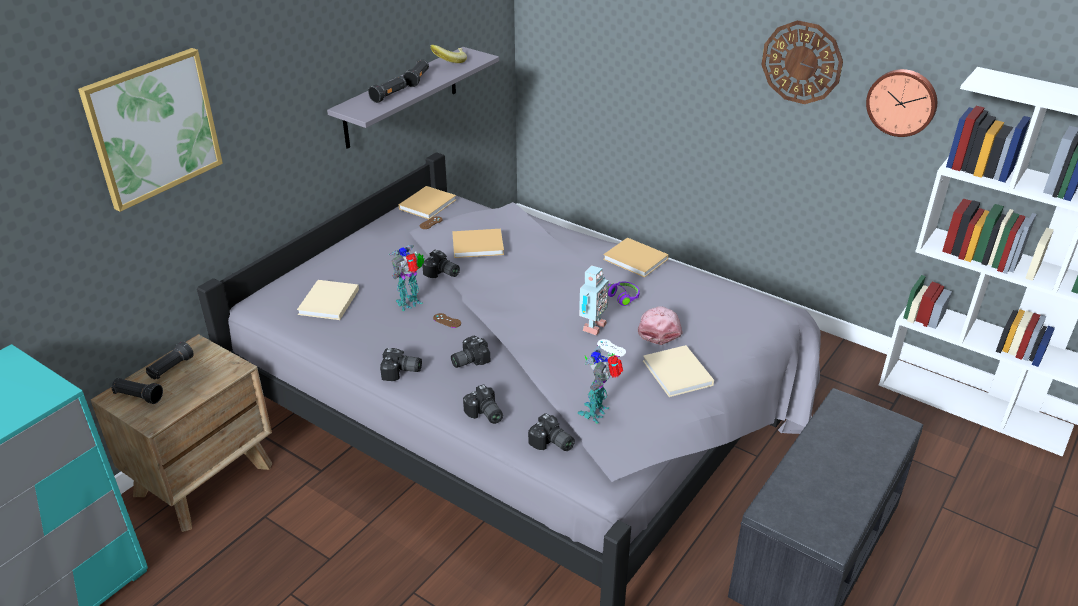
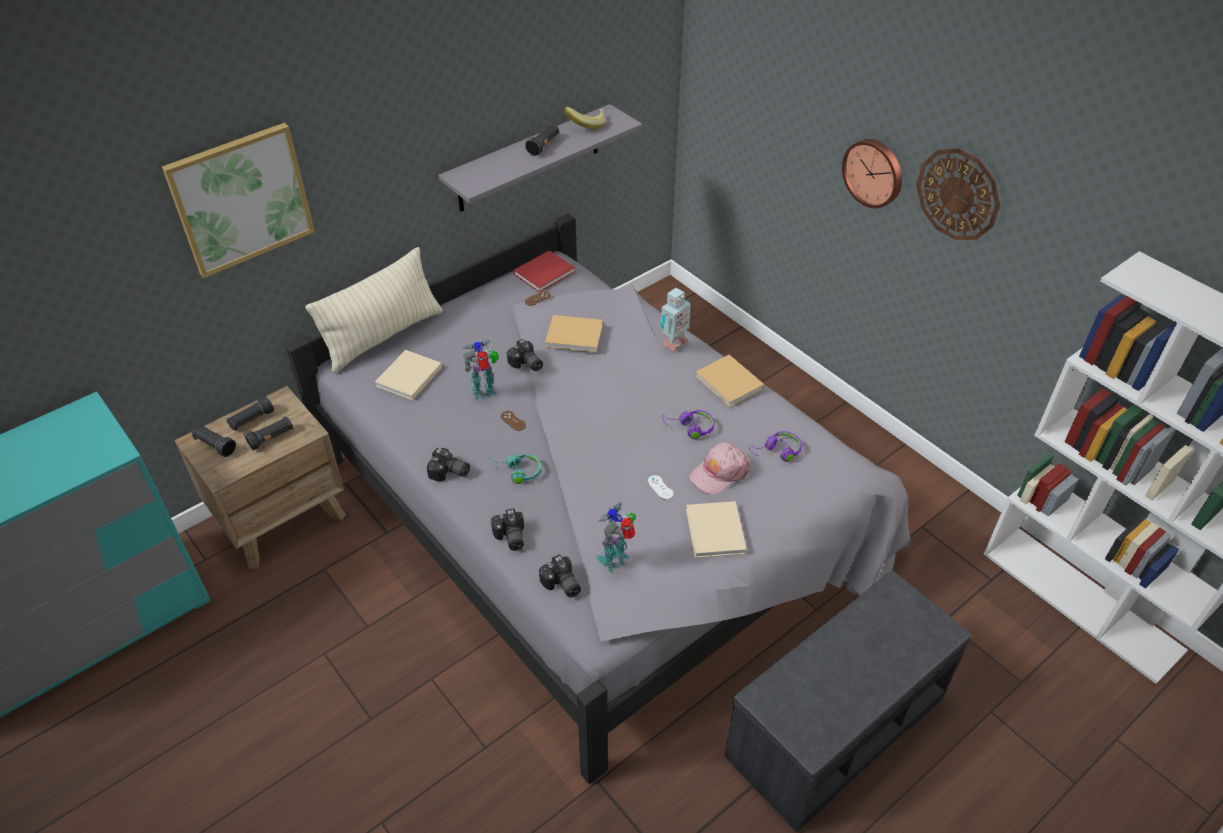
camera: 15 degrees right, 10 degrees up
(289, 274) = (383, 336): none -> beige pillow
(389, 96) = (506, 165): black flashlight -> black flashlight (271, 438)
(428, 204) = (545, 272): beige book -> red book
(468, 360) = (517, 471): camera -> turquoise headphones
(592, 327) = (650, 458): toy robot -> toy robot (673, 343)
(659, 328) = (719, 473): pink cap -> pink cap turned 150 degrees counterclockwise
(703, 304) = (777, 451): none -> purple headphones
(902, 102) = (1057, 265): wall clock -> wall clock (874, 172)

